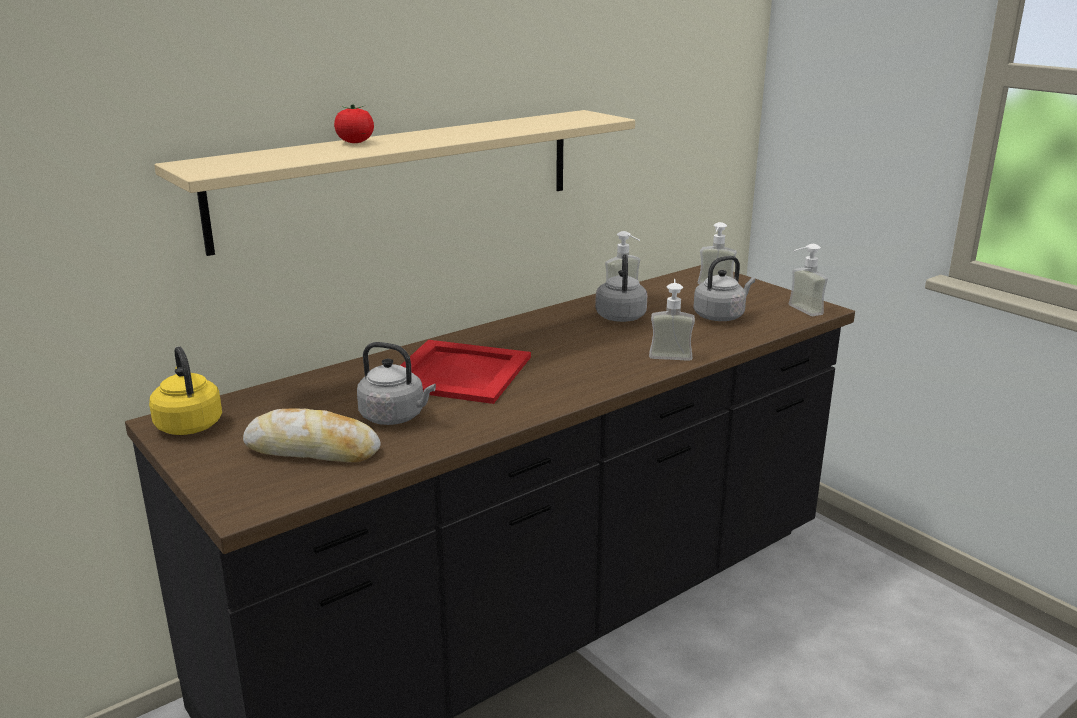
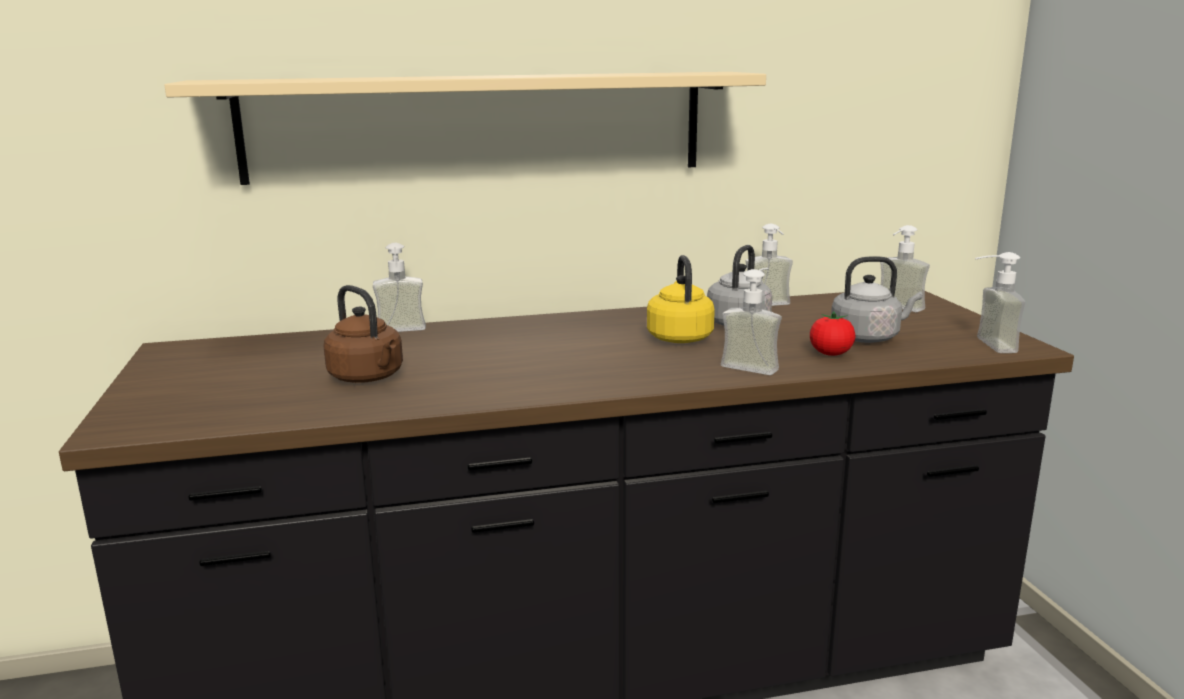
camera: 25 degrees right, 5 degrees down
(188, 424) = (184, 353): yellow kettle -> yellow kettle (679, 337)
(313, 450) = (250, 392): bread -> none
(355, 142) = (404, 76): tomato -> tomato (830, 354)
(363, 368) = (401, 332): none -> soap dispenser
(395, 417) = (368, 377): grey kettle -> brown kettle
(457, 372) = (487, 348): red tray -> none

